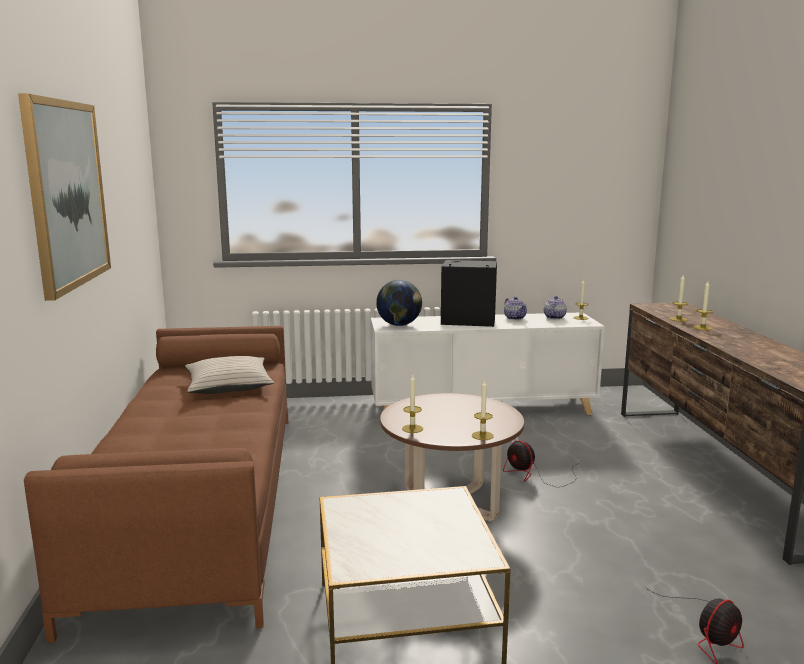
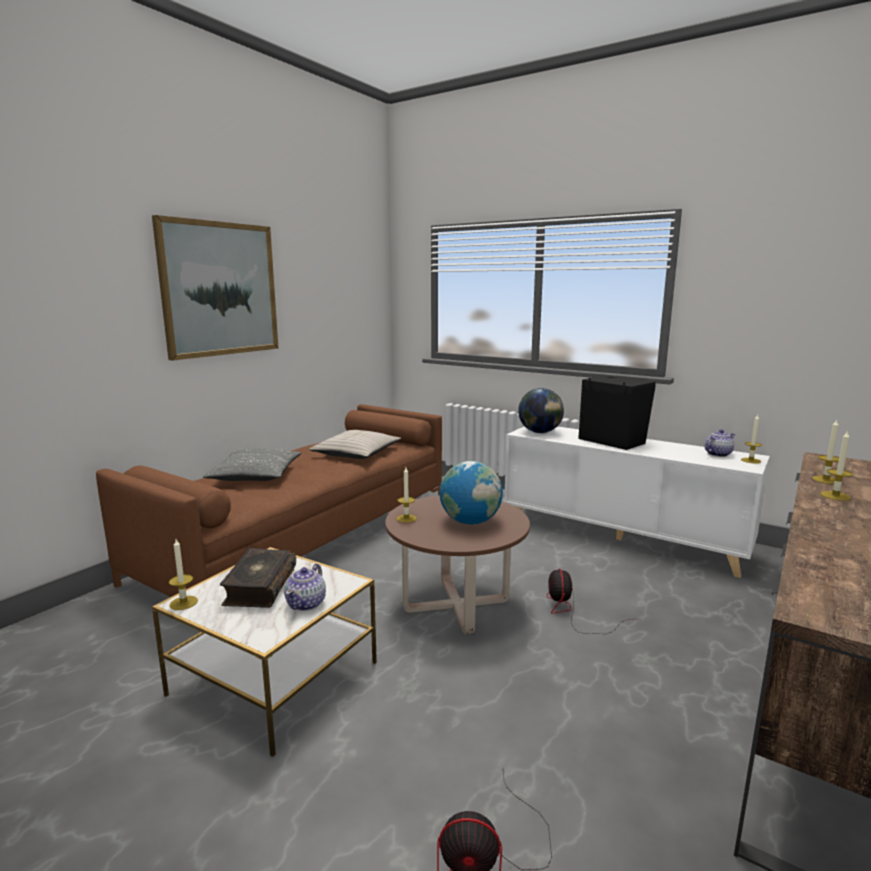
camera: 40 degrees right, 0 degrees up
(165, 436) = (255, 475): none -> grey pillow
(390, 528) = (259, 587): none -> book
(465, 415) = (470, 521): none -> globe
(482, 435) = (446, 542): candle -> candle (183, 603)
(515, 318) = (669, 447): teapot -> teapot (306, 603)

